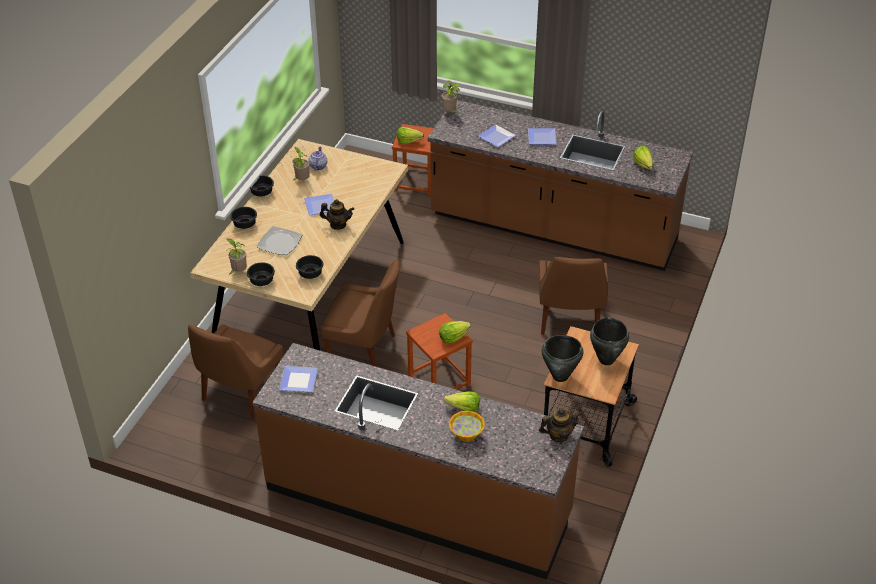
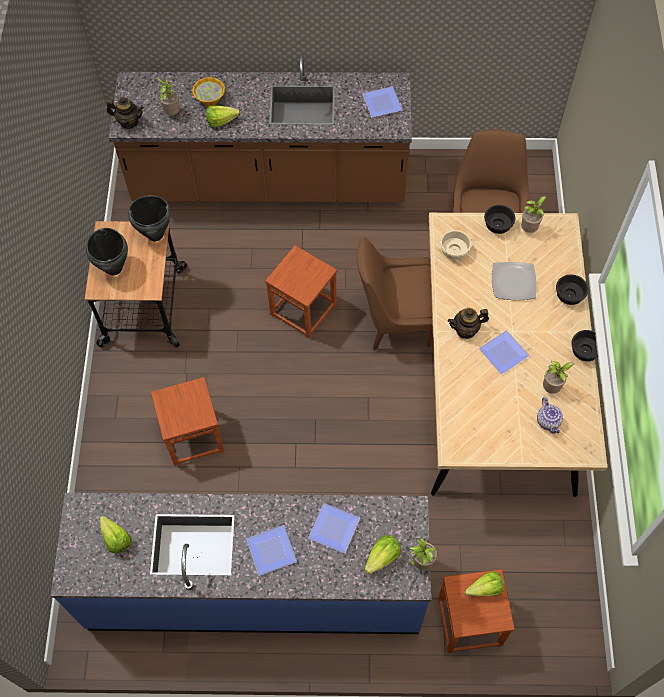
camera: 160 degrees right, 20 degrees up
(311, 274) = (453, 250): black bowl -> beige bowl
(453, 337) = (285, 276): lettuce -> lettuce (382, 557)
(511, 431) = (171, 113): none -> potted plant
(553, 230) = (255, 586): brown counter -> blue counter
(558, 435) = (128, 122): teapot -> teapot turned 135 degrees counterclockwise
(569, 320) = (193, 436): brown chair -> brown stool

